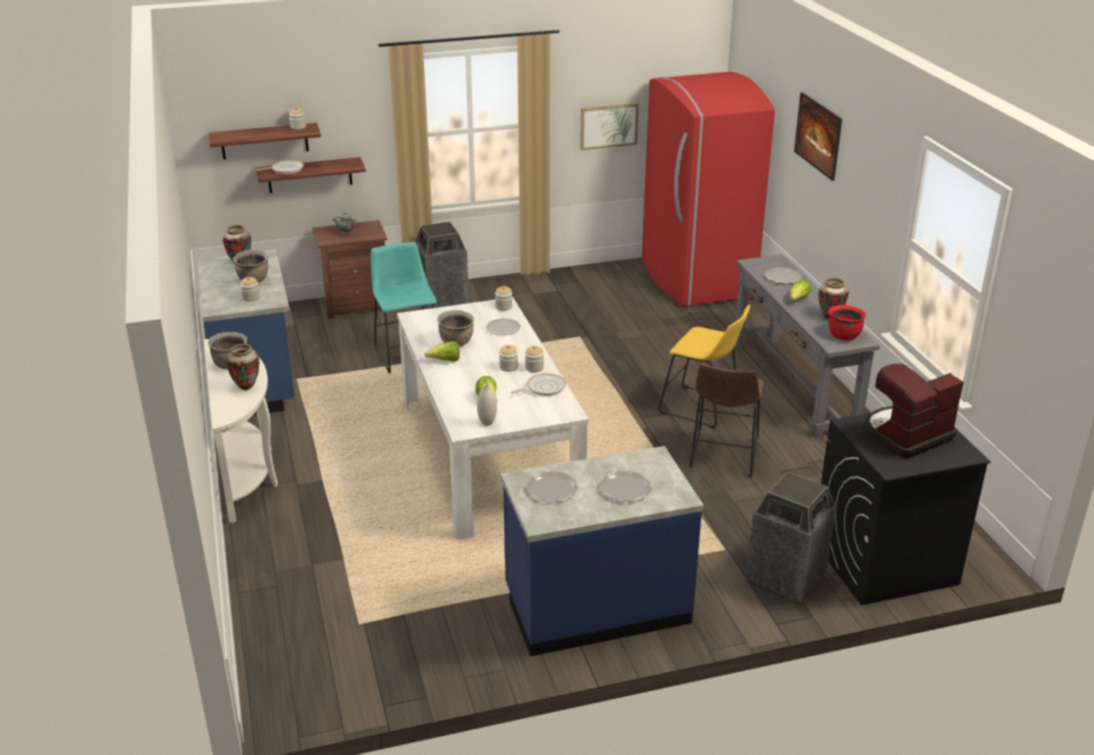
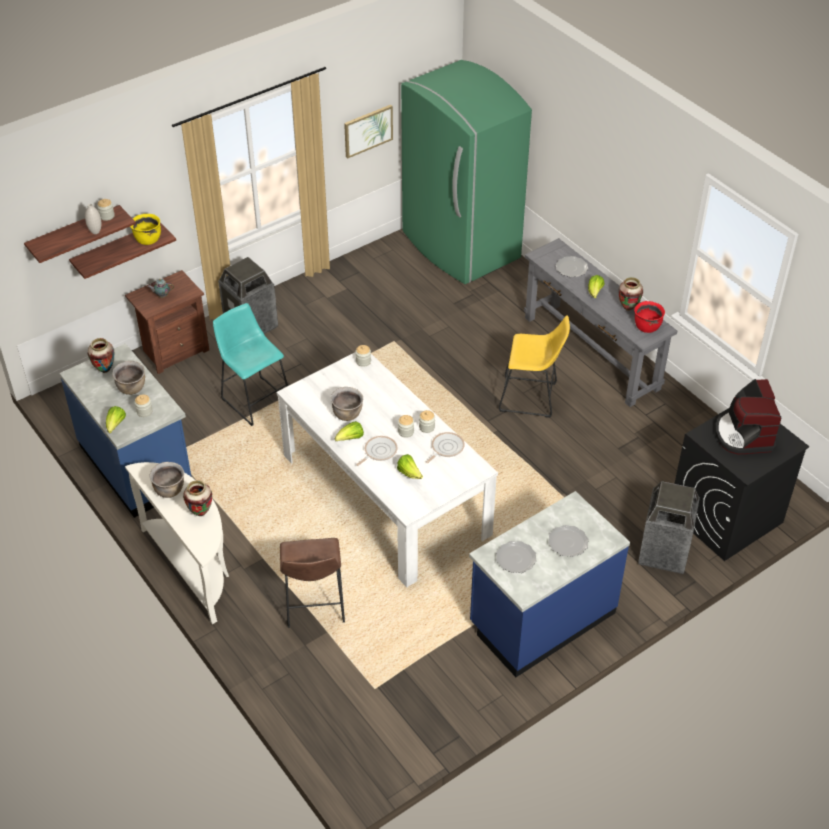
camera: 20 degrees left, 15 degrees up
(215, 302) = (115, 425): none -> lettuce
(285, 169) = (101, 256): frying pan -> frying pan (379, 451)
(338, 166) = (148, 239): none -> yellow cooking pot
(487, 423) = (422, 498): white vase -> white vase (95, 232)
(503, 328) = (377, 388): plate -> none
(695, 279) = (459, 246): red fridge -> green fridge
(722, 457) = (569, 445): brown stool -> brown stool (314, 605)
(816, 150) = (583, 154): picture -> none
(906, 434) = (743, 434): coffee machine -> coffee machine turned 45 degrees counterclockwise

